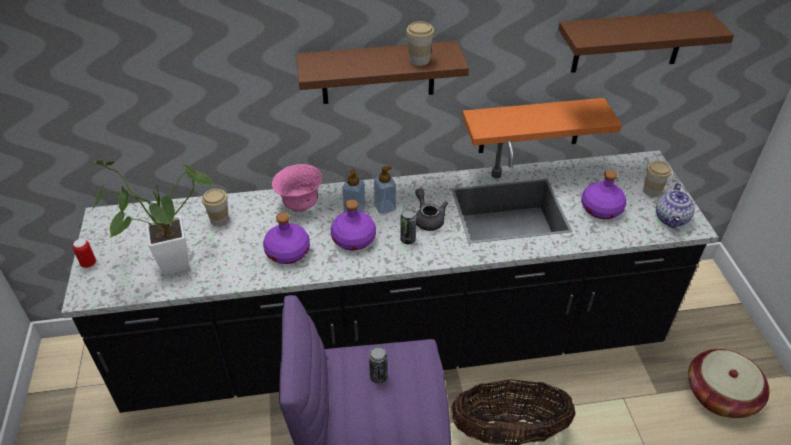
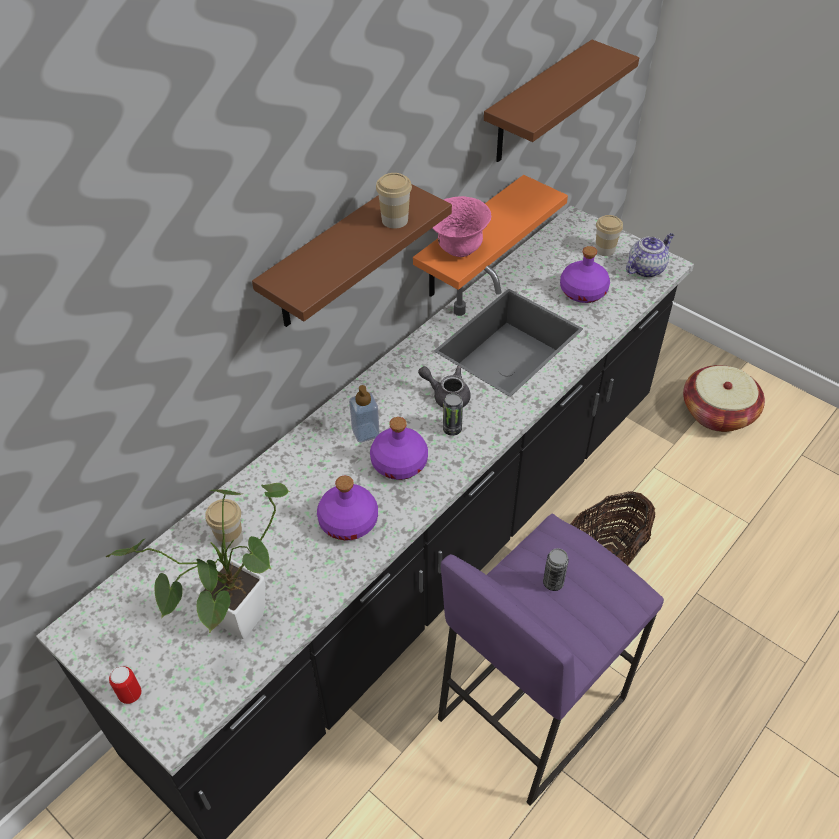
camera: 40 degrees left, 5 degrees up
(300, 205) = (301, 463): pink bowl -> pink bowl (459, 249)
(385, 207) = (392, 410): soap dispenser -> none
(671, 219) = (646, 268): teapot -> teapot turned 105 degrees counterclockwise

